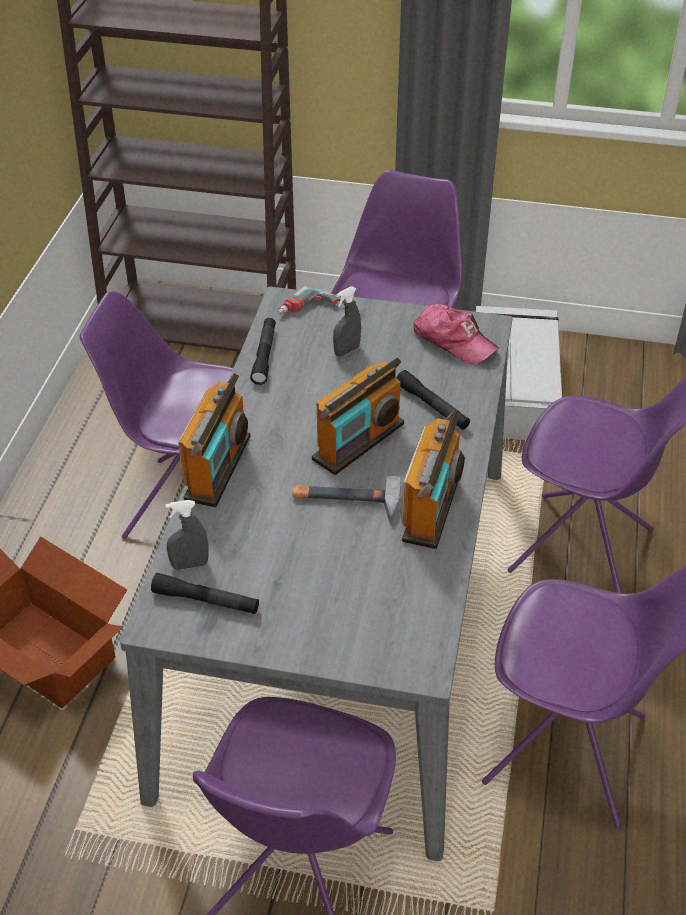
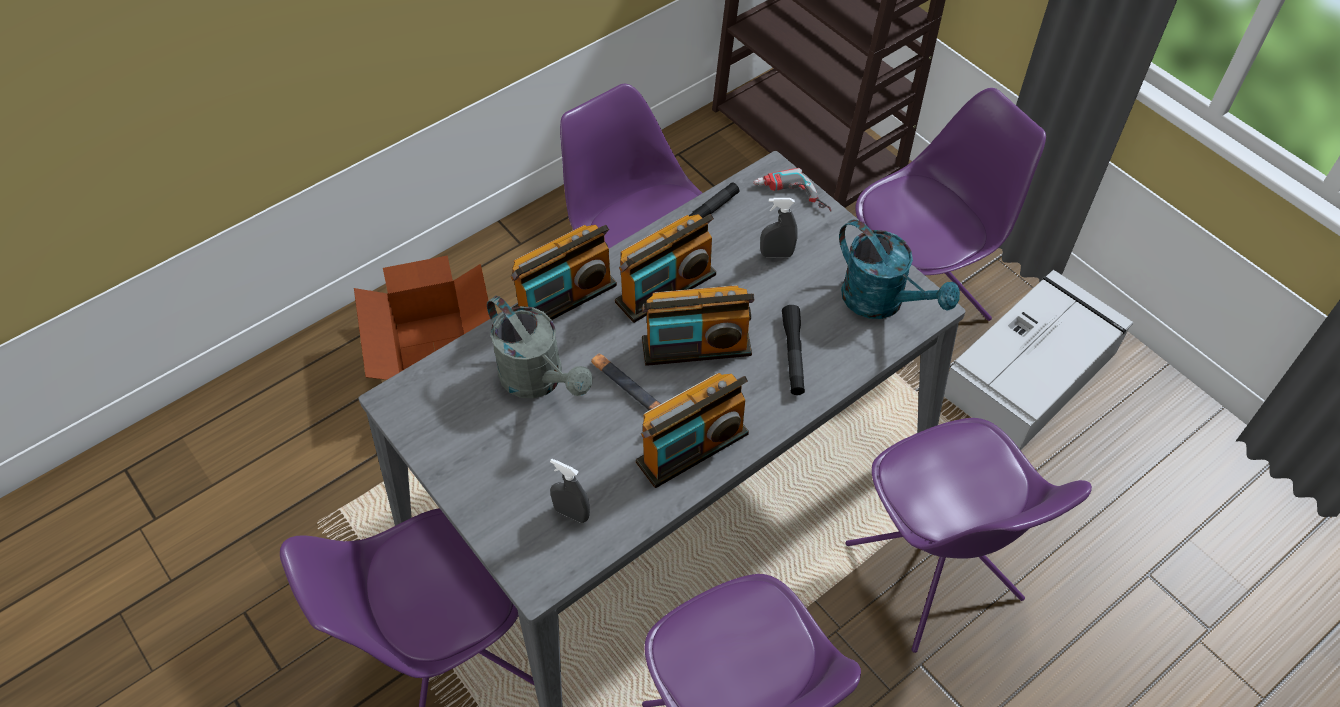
camera: 40 degrees right, 10 degrees up
(190, 564) = (463, 368): grey spray bottle -> grey spray bottle (571, 513)
(206, 600) = (444, 406): black flashlight -> none
(263, 534) = (539, 380): none -> grey watering can
(291, 417) = (666, 288): none -> radio
(453, 340) = (882, 302): cap -> turquoise watering can

